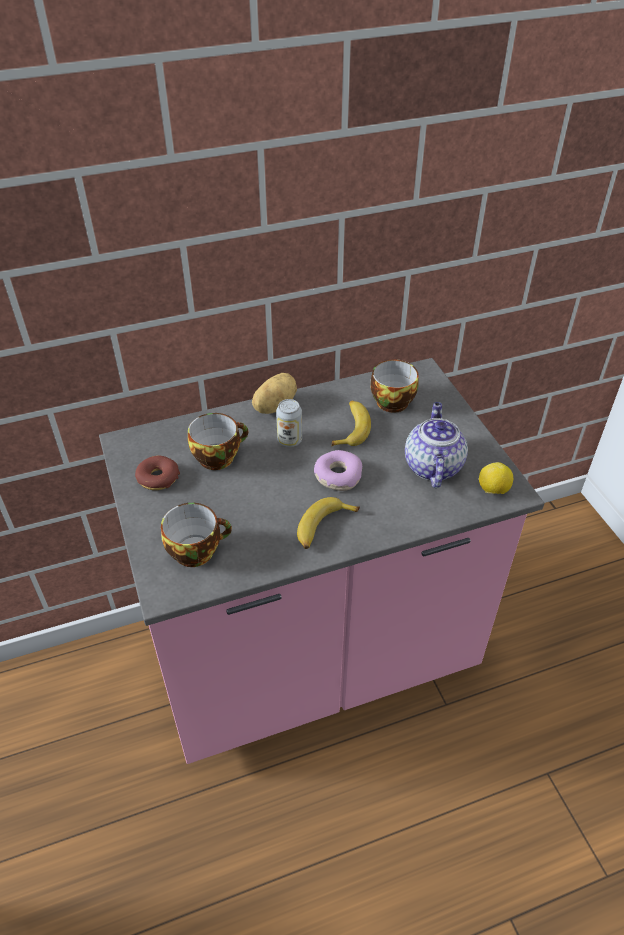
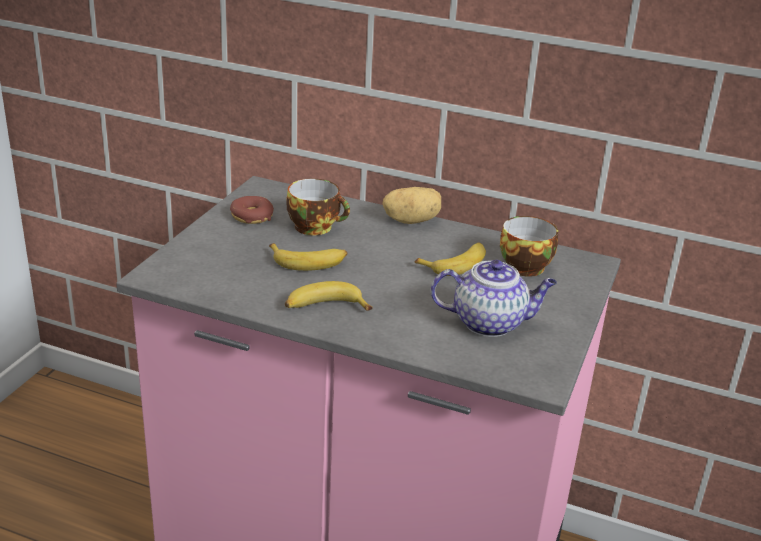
camera: 40 degrees right, 15 degrees down
(197, 550) = (211, 267): cup -> none
(257, 494) = (309, 262): none -> banana
(289, 440) = (389, 245): can -> none
(337, 476) = (392, 285): donut -> none
(432, 466) = (490, 323): teapot -> teapot turned 45 degrees clockwise
(493, 490) = (523, 368): lemon -> none

